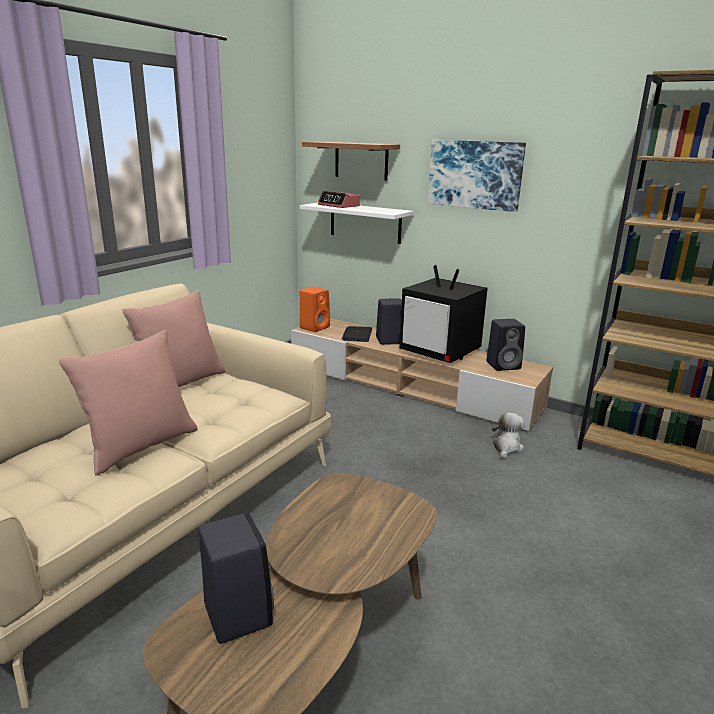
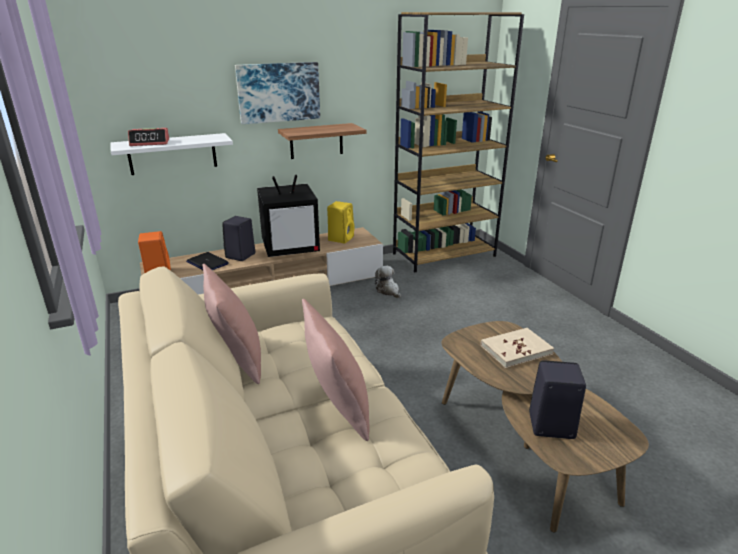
camera: 55 degrees left, 5 degrees up
(361, 160) = (155, 92): shelf -> shelf (316, 141)
(368, 532) = (516, 349): none -> beige book
(504, 365) = (341, 238): black speaker -> yellow speaker

